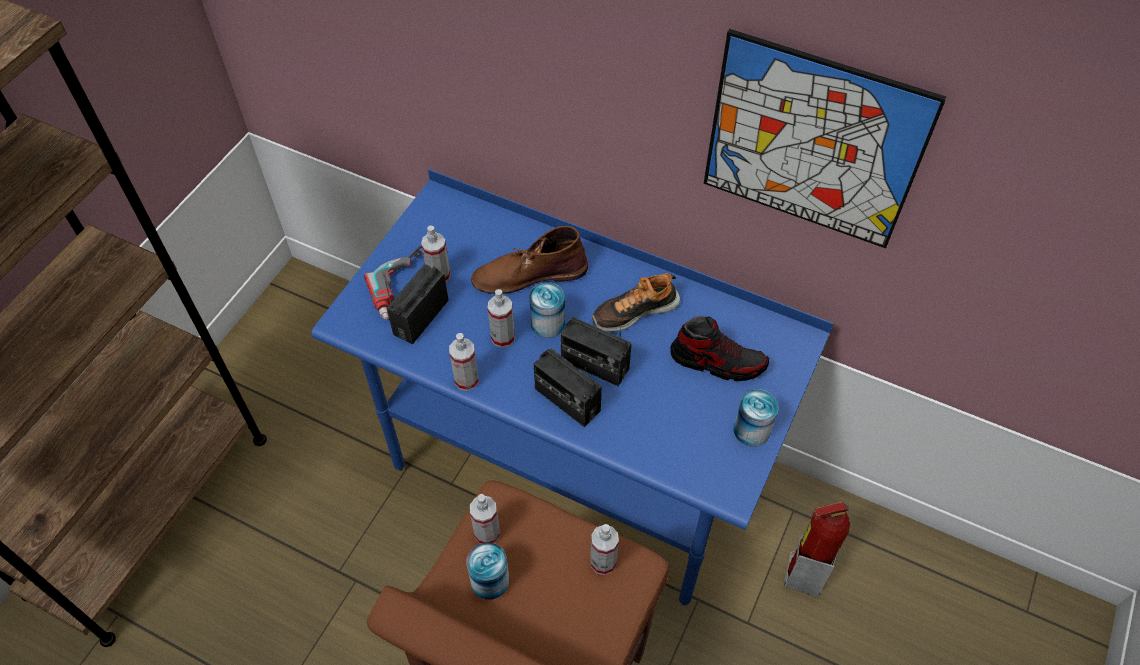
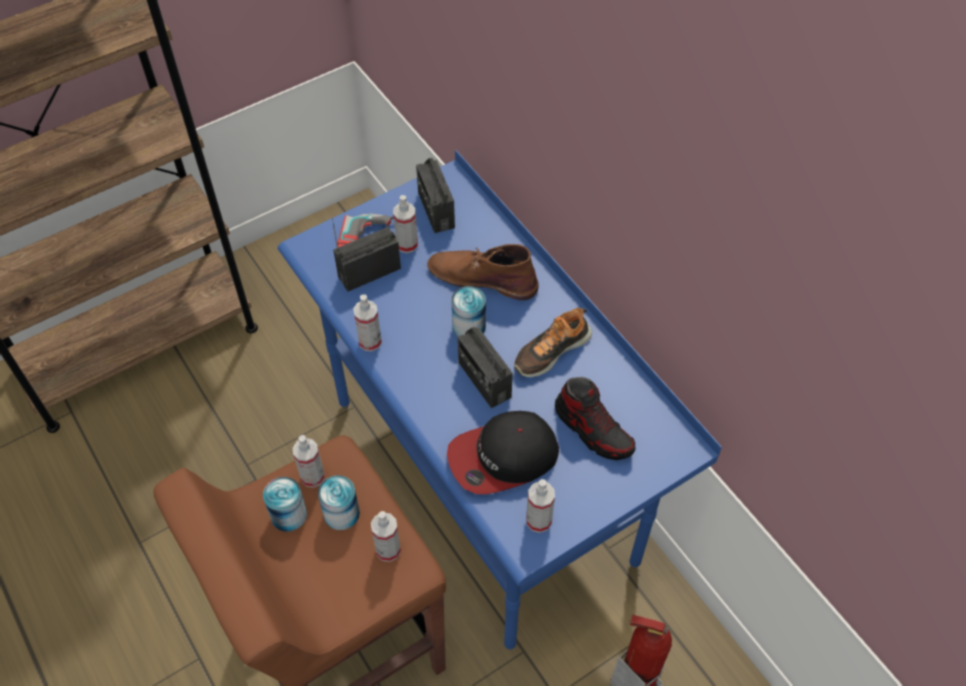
camera: 30 degrees right, 0 degrees up
(503, 337) = (423, 320): spray bottle -> spray bottle (538, 520)
(567, 400) = (440, 398): radio -> radio (435, 210)
(634, 311) = (551, 351): shoe -> shoe turned 45 degrees counterclockwise
(658, 424) = (503, 457): none -> cap
(751, 430) = (581, 504): can -> can (341, 513)
(812, 143) = (724, 256): picture -> none

